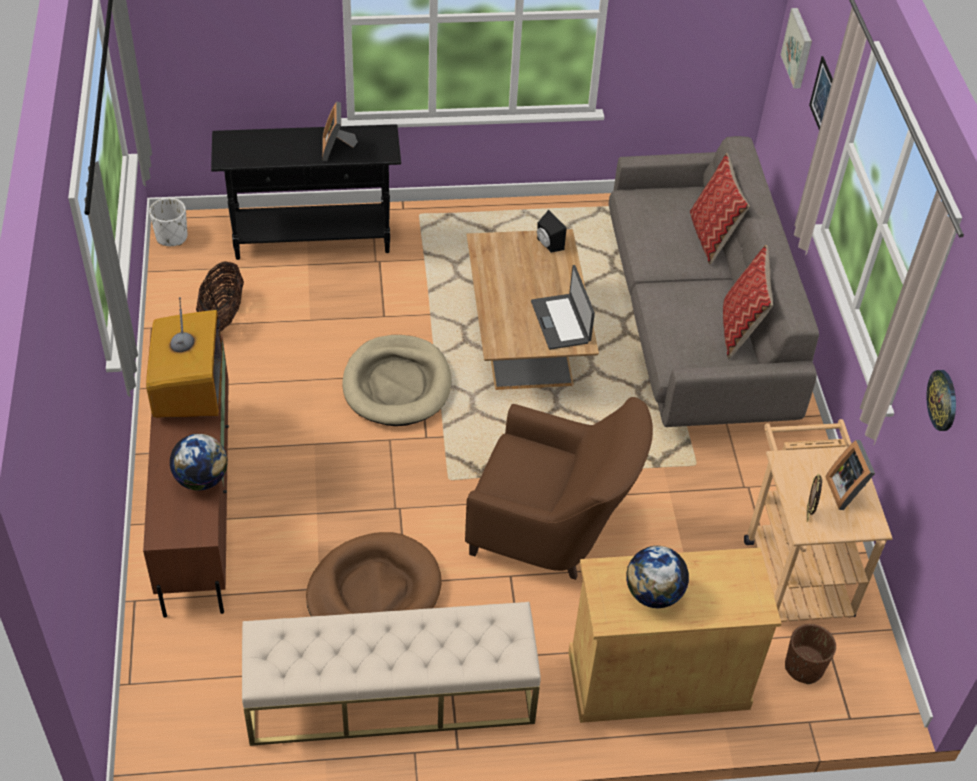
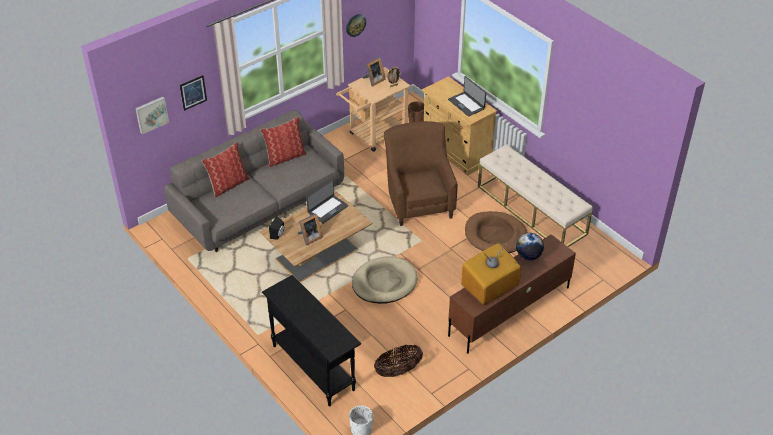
camera: 120 degrees left, 5 degrees down
(337, 149) = (302, 302): picture frame -> picture frame (309, 237)
(653, 594) = (466, 104): globe -> laptop

